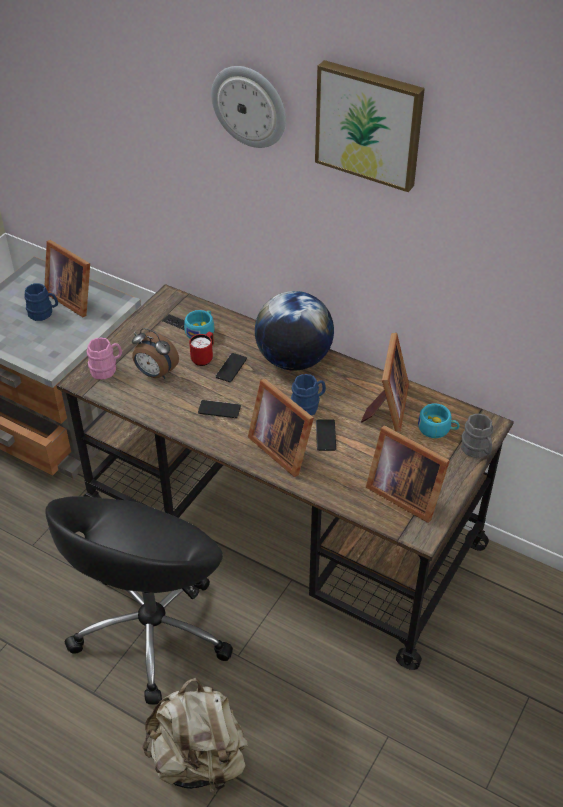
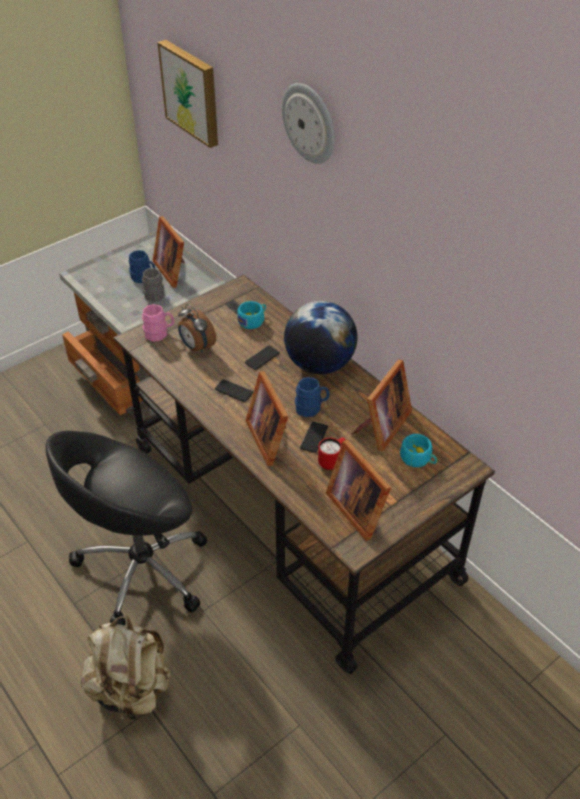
camera: 20 degrees right, 0 degrees up
(204, 358) = (243, 344): red mug -> red mug (332, 461)
(369, 124) = (398, 156): picture -> picture (192, 92)
(477, 450) = (445, 488): grey mug -> grey mug (154, 297)

